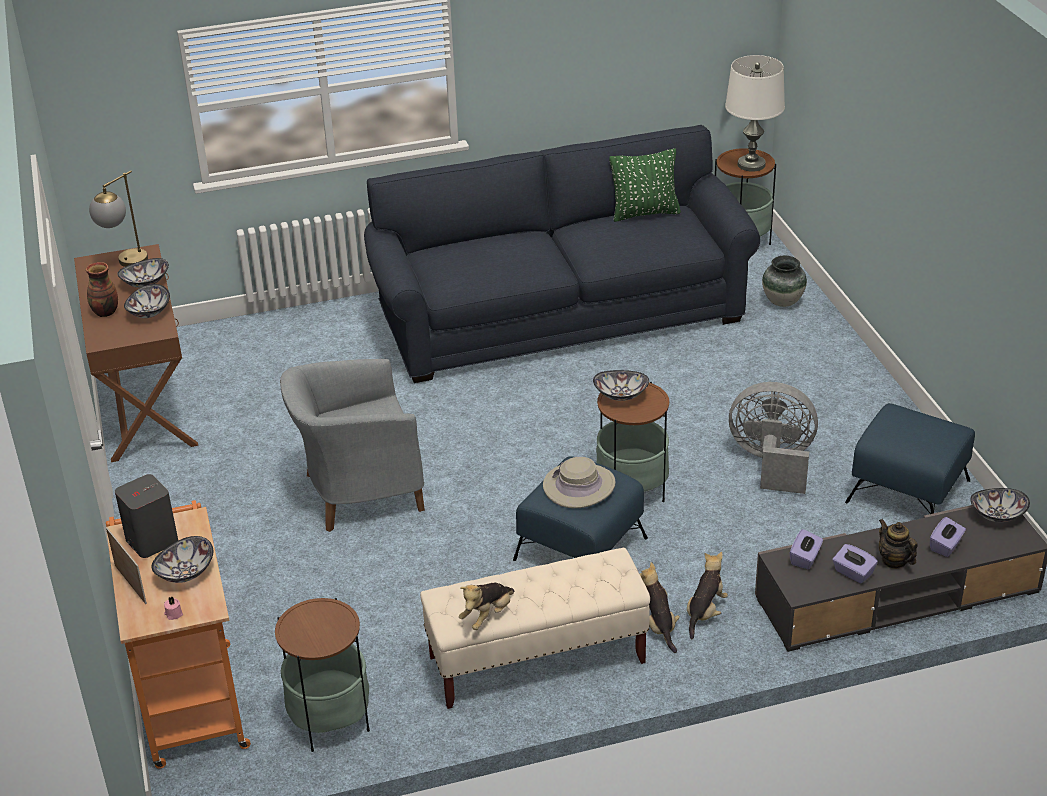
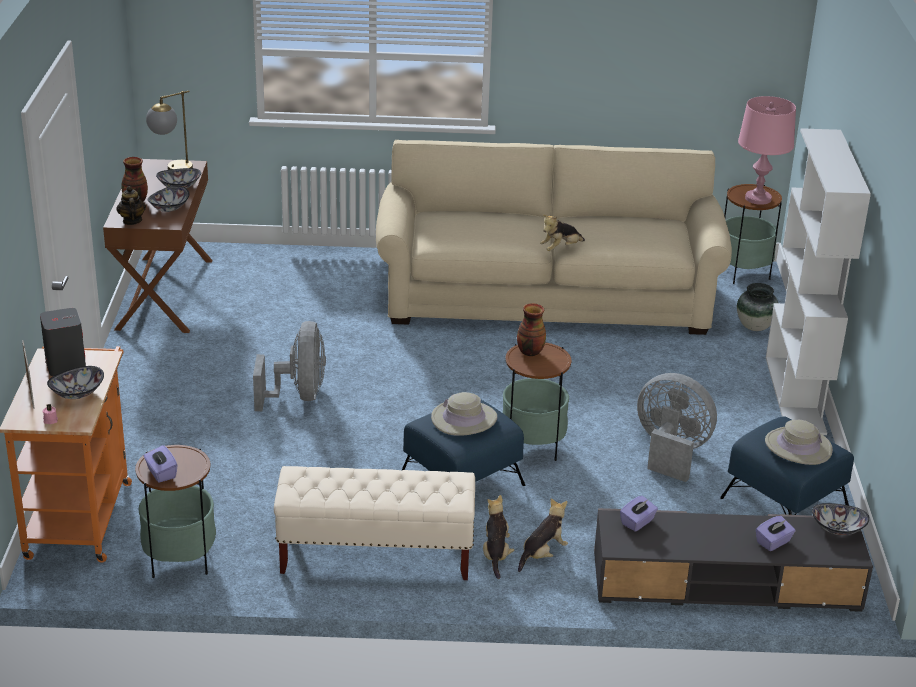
camera: 15 degrees right, 5 degrees down
(358, 493) = (298, 396): grey armchair -> grey fan
(487, 615) = (325, 496): plush toy -> plush toy (560, 248)
(560, 315) = (547, 297): blue sofa -> beige sofa
(620, 395) = (529, 352): bowl -> vase
(644, 213) = (639, 219): green pillow -> none
(751, 165) = (758, 198): white table lamp -> pink table lamp
(853, 573) = (674, 543): purple tissue box -> purple tissue box (161, 473)
(860, 369) = (796, 395): none -> white bookcase
(894, 561) = (718, 543): teapot -> teapot (132, 221)
(922, 435) = (798, 447): none -> beige hat

